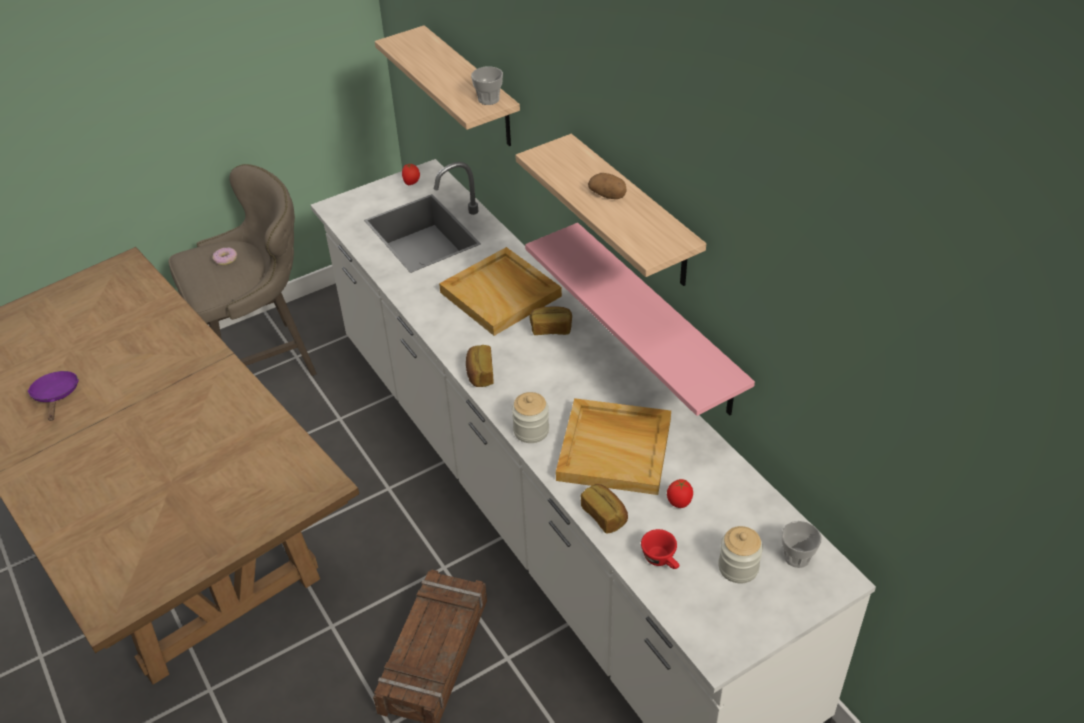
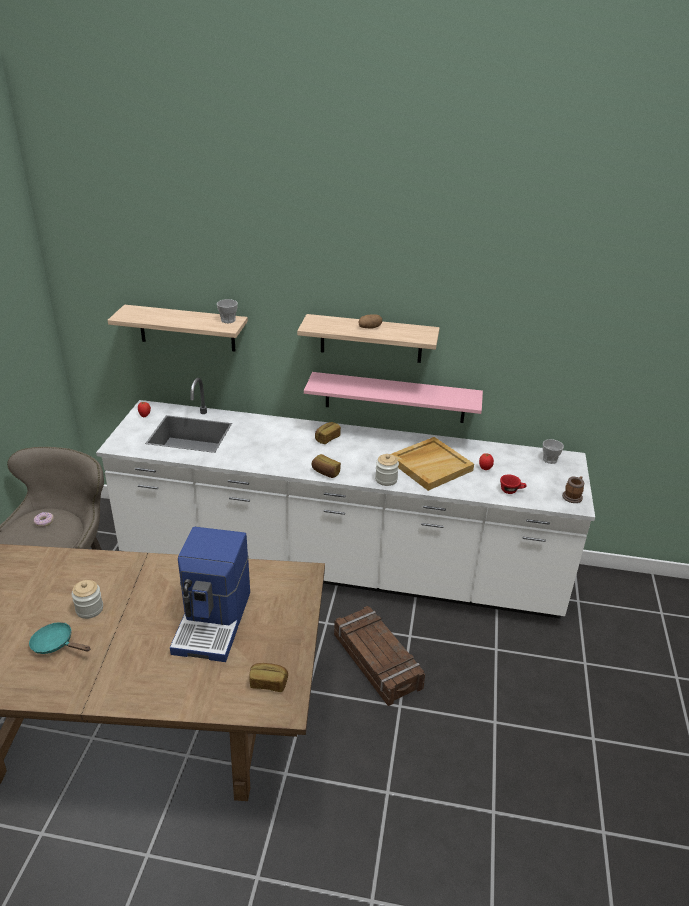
camera: 50 degrees left, 10 degrees down
(56, 396) = (56, 644): purple frying pan -> turquoise frying pan
(181, 471) = (214, 621): none -> coffee machine
(502, 294) = (280, 437): beige tray -> none
(605, 515) = (466, 490): bread -> bread (268, 682)
(735, 634) = (573, 496): none -> mug
(738, 567) = (538, 475): jar -> jar (89, 609)

